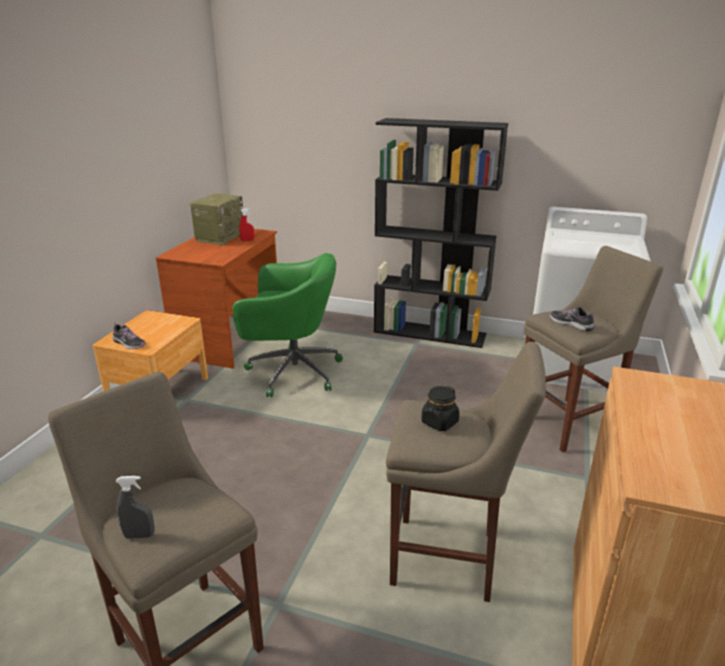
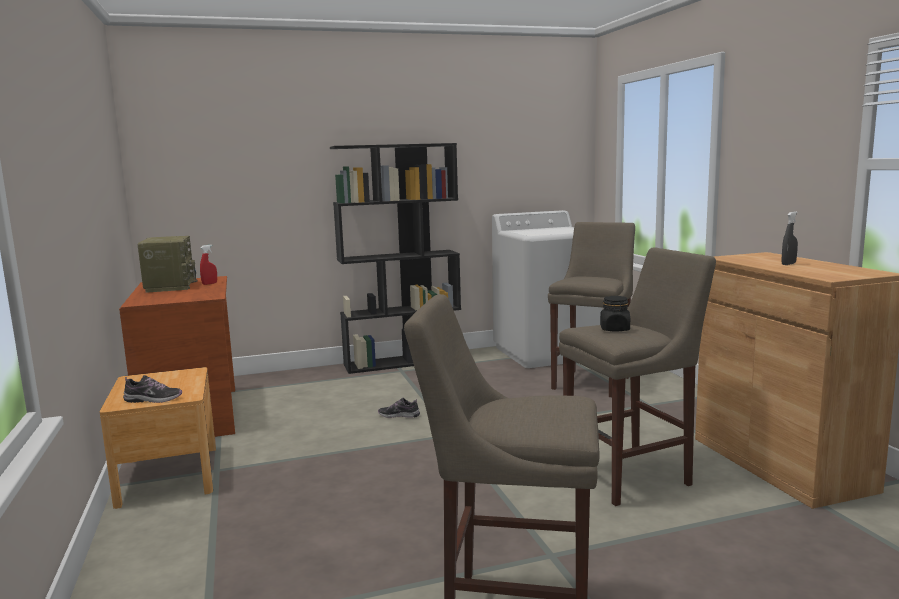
camera: 35 degrees left, 15 degrees down
(139, 535) = (540, 426): grey spray bottle -> grey spray bottle (788, 264)
(291, 372) = (307, 418): green office chair -> none
(571, 324) = (590, 280): shoe -> shoe (399, 415)

